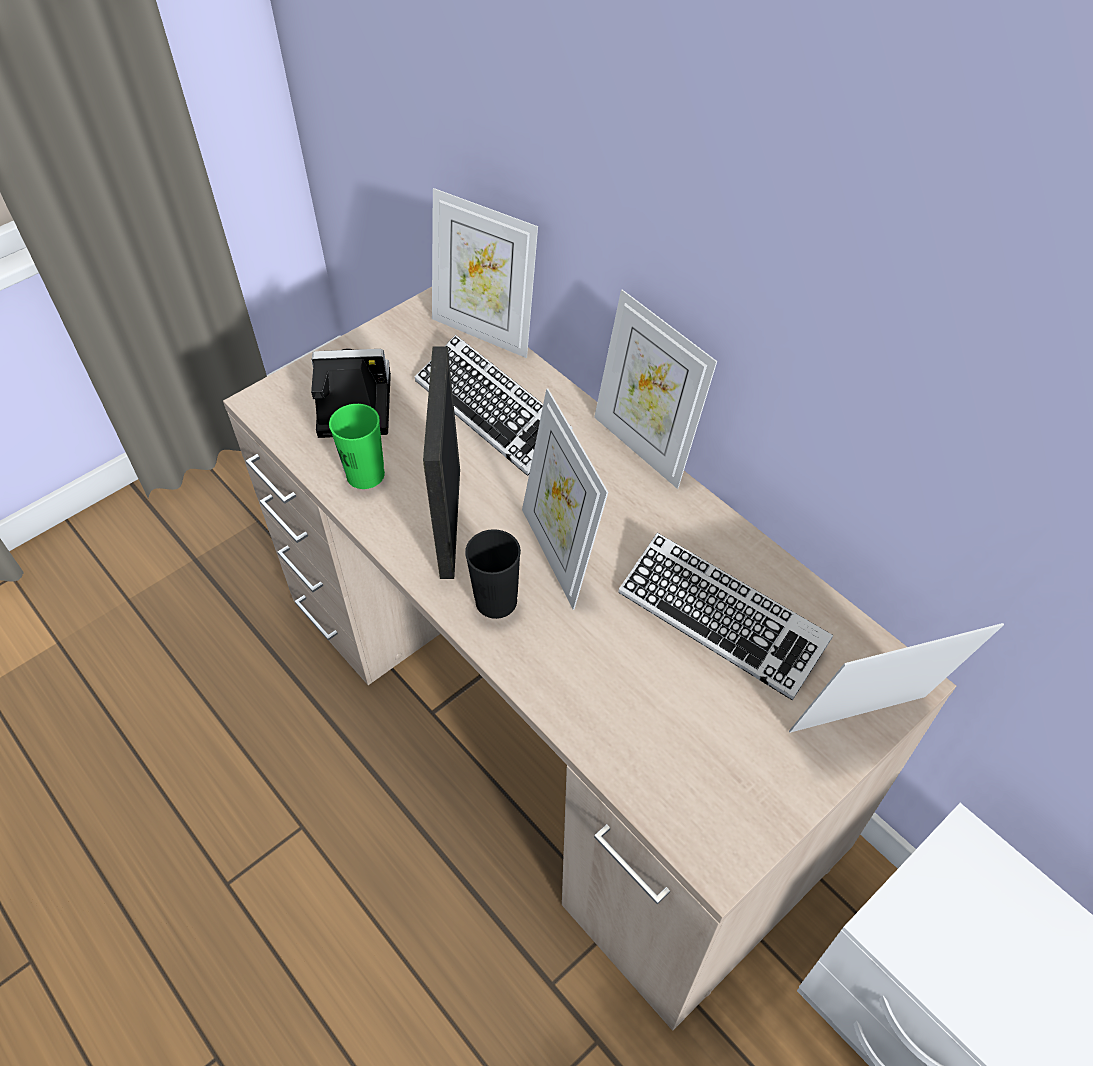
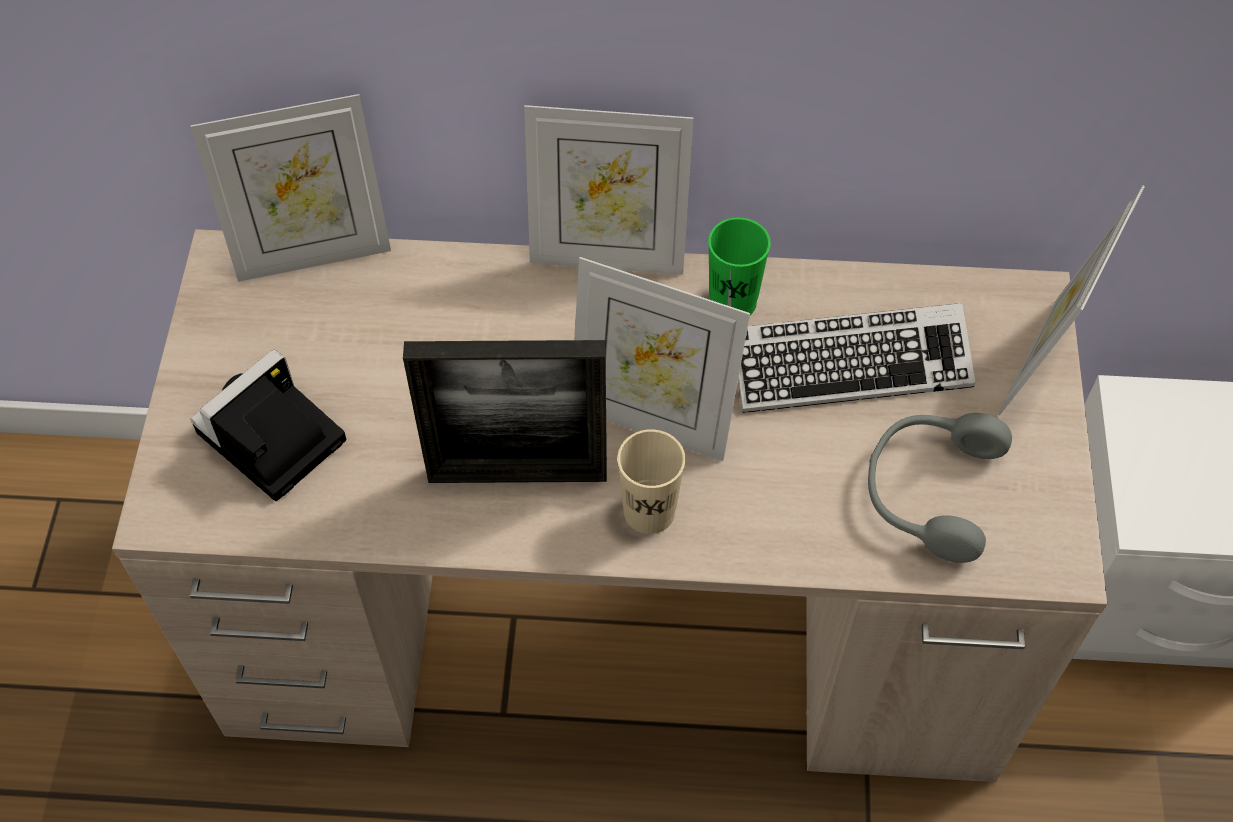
camera: 45 degrees left, 5 degrees up
(365, 475) = (376, 498): green cup -> green cup (732, 302)
(450, 522) = (517, 474): picture frame -> picture frame turned 45 degrees counterclockwise
(492, 411) = (424, 332): keyboard -> none
(496, 601) = (649, 511): black cup -> beige cup
(682, 736) = (928, 490): none -> grey headphones

